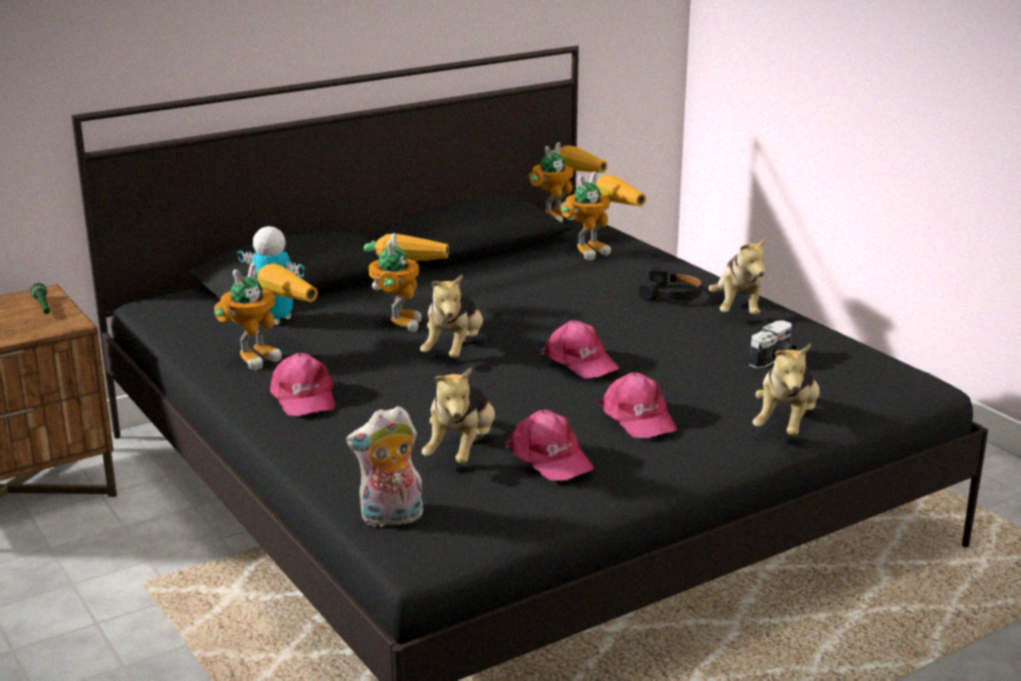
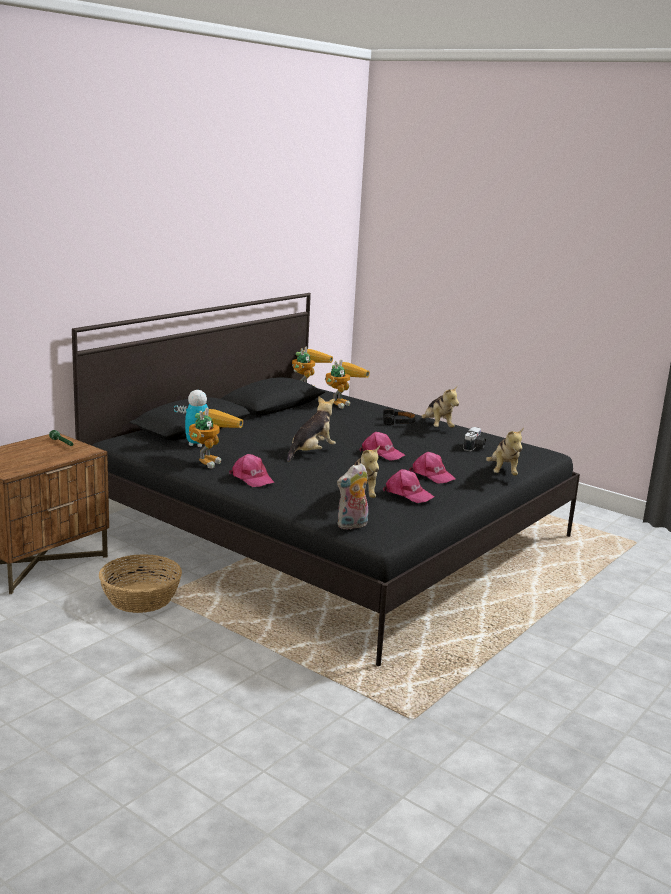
camera: 20 degrees left, 5 degrees down
(109, 584) = (141, 598): none -> basket
(401, 318) = (268, 440): toy robot -> none
(454, 350) = (311, 453): plush toy -> plush toy turned 135 degrees counterclockwise

